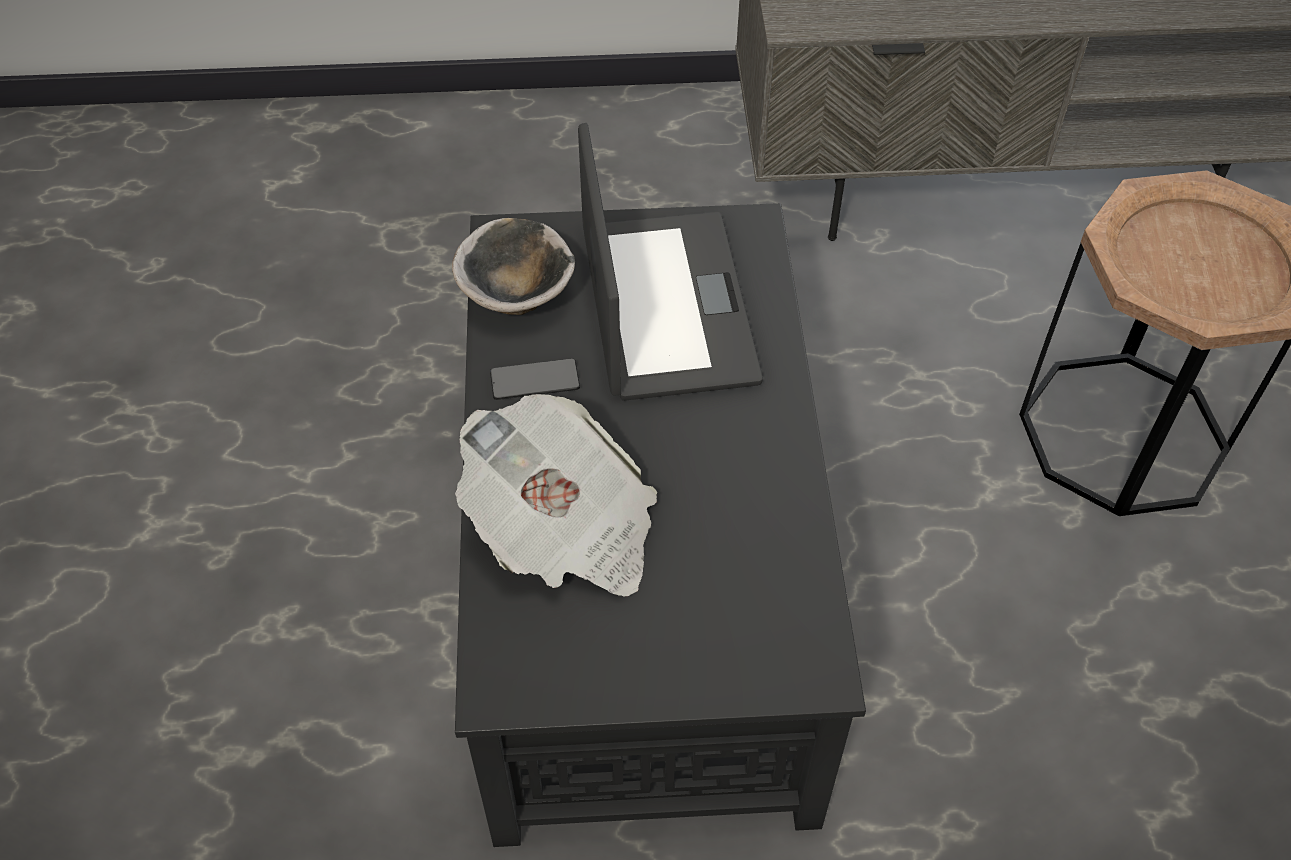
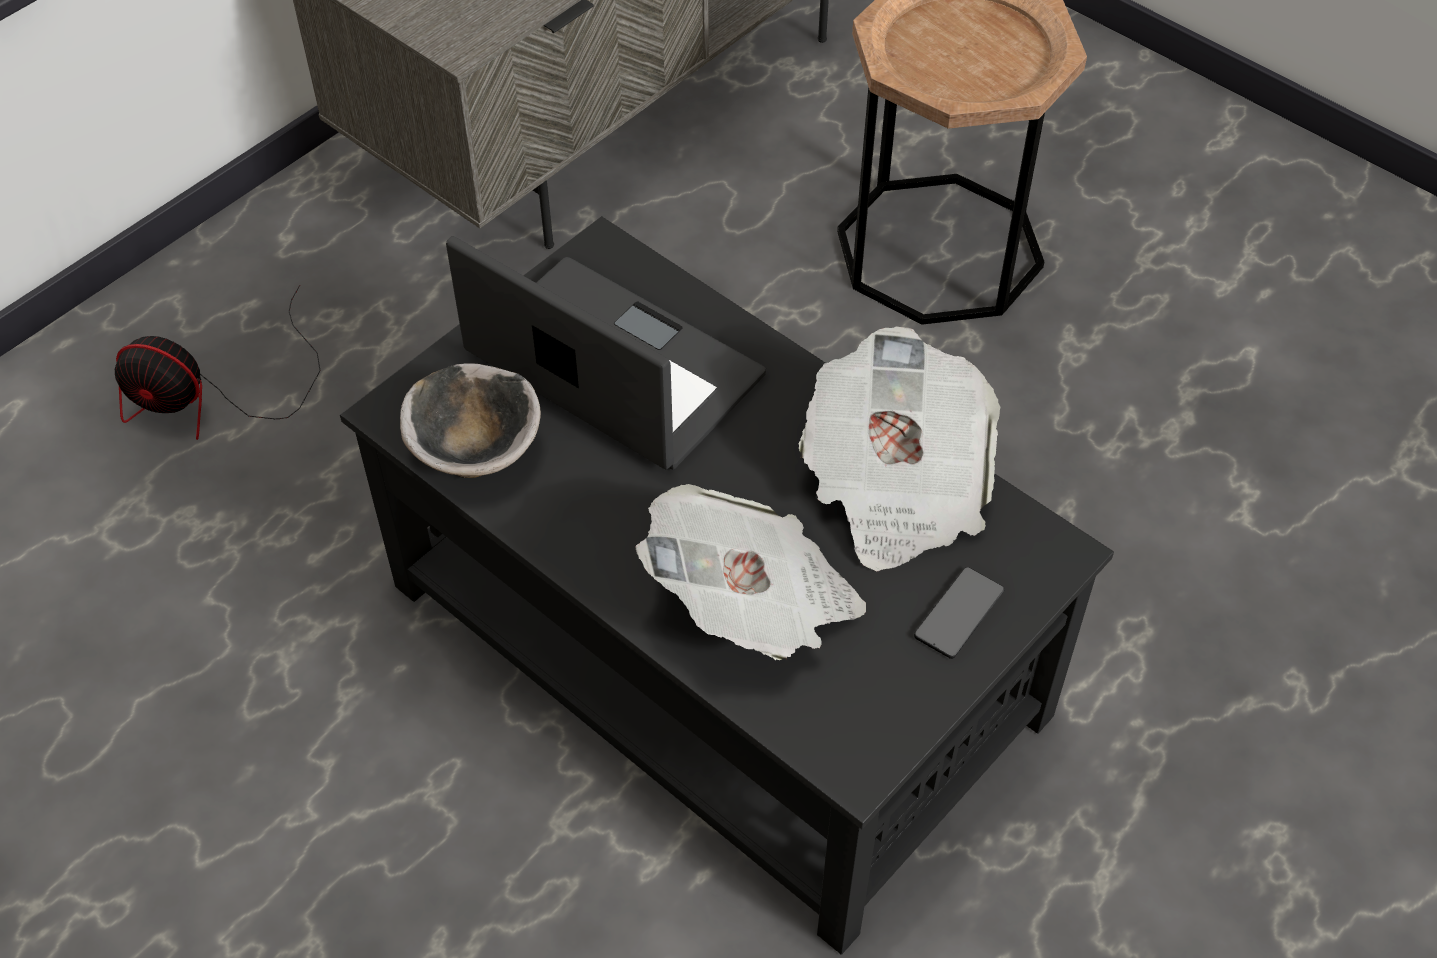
camera: 45 degrees left, 0 degrees up
(527, 193) = (215, 396): none -> fan
(535, 380) = (581, 509): phone -> phone (959, 614)
(758, 530) = (895, 486): none -> newspaper

